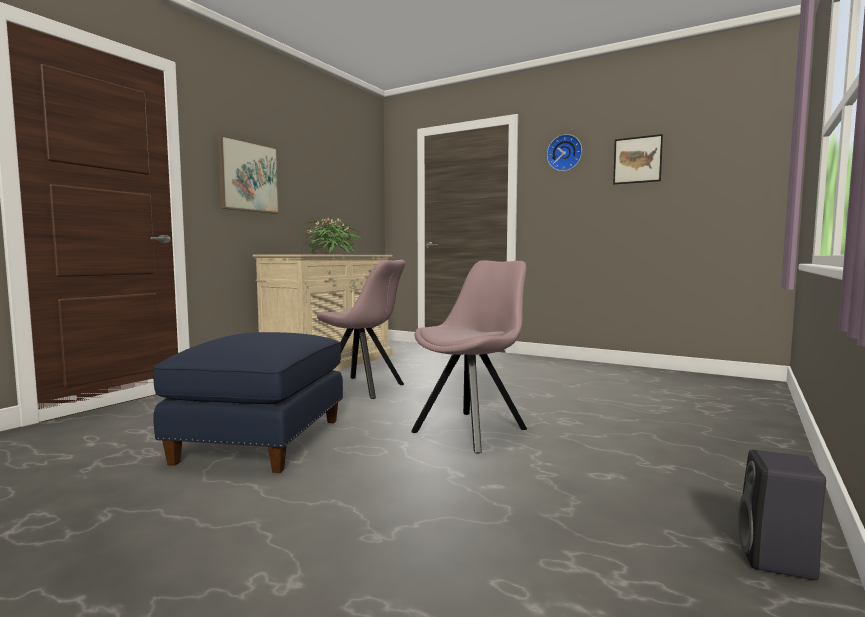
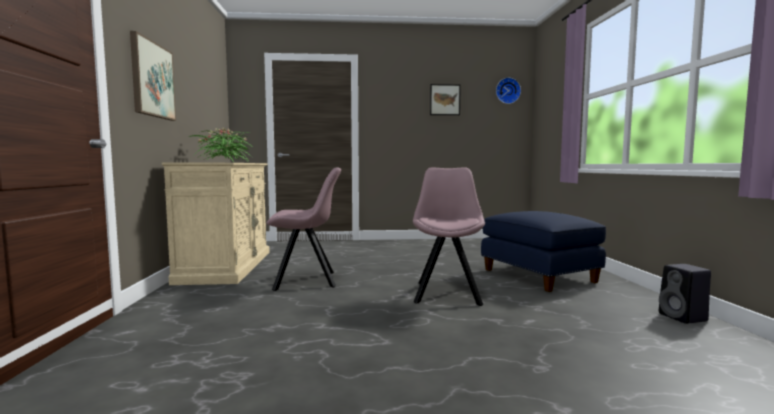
camera: 35 degrees left, 0 degrees up
(260, 440) = (319, 336): blue ottoman -> blue ottoman (537, 276)
(565, 153) = (395, 89): wall clock -> wall clock (507, 91)

